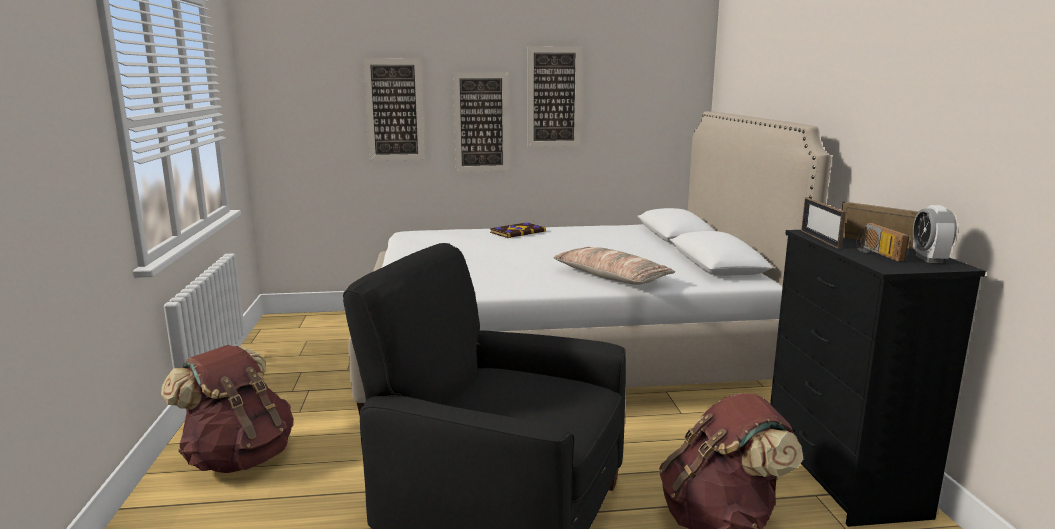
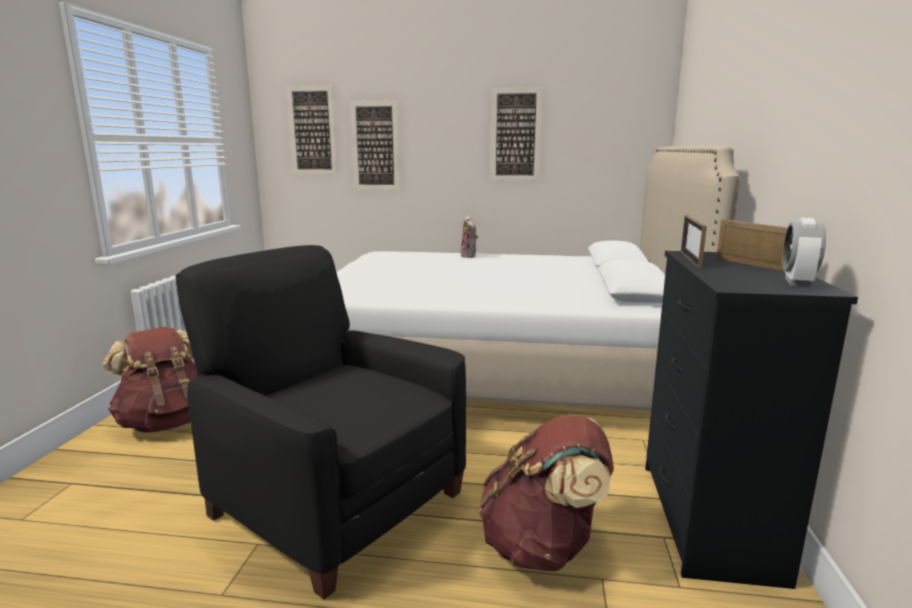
camera: 15 degrees right, 0 degrees up
(481, 122) = (449, 157): picture -> picture (312, 130)
(517, 232) = (469, 256): book -> plush toy
(610, 277) = (514, 296): pillow -> none
(876, 253) = (737, 274): radio -> none

